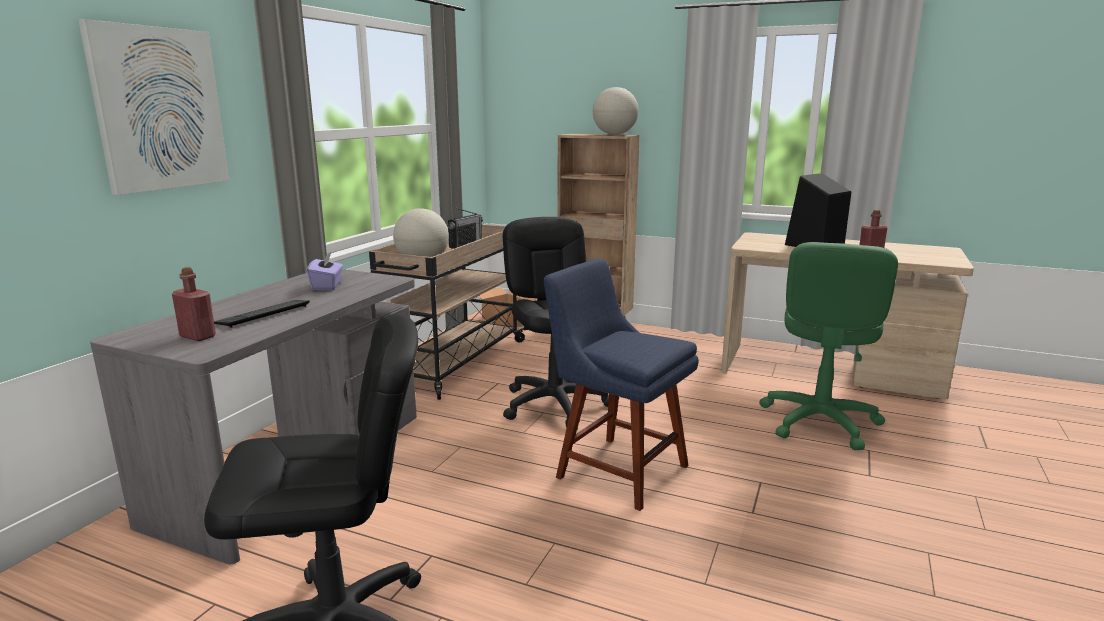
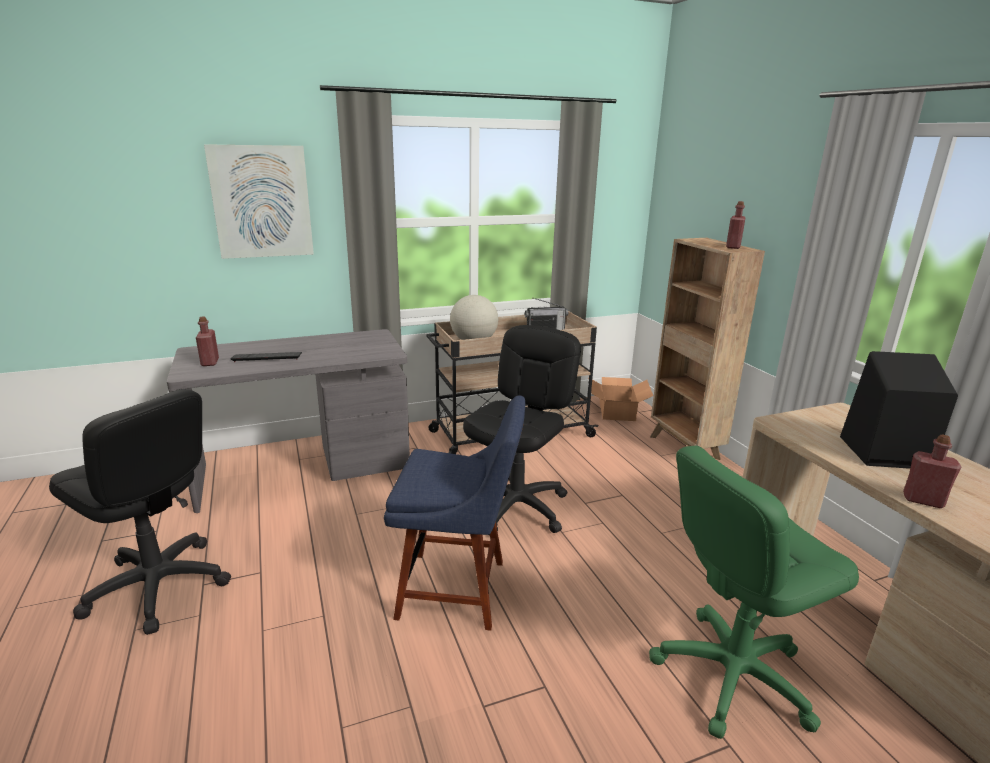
camera: 45 degrees right, 5 degrees up
(327, 285) = (348, 346): purple tissue box -> none
(614, 134) = (733, 247): globe -> red bottle
(616, 469) = (458, 589): blue chair -> blue chair turned 105 degrees clockwise

